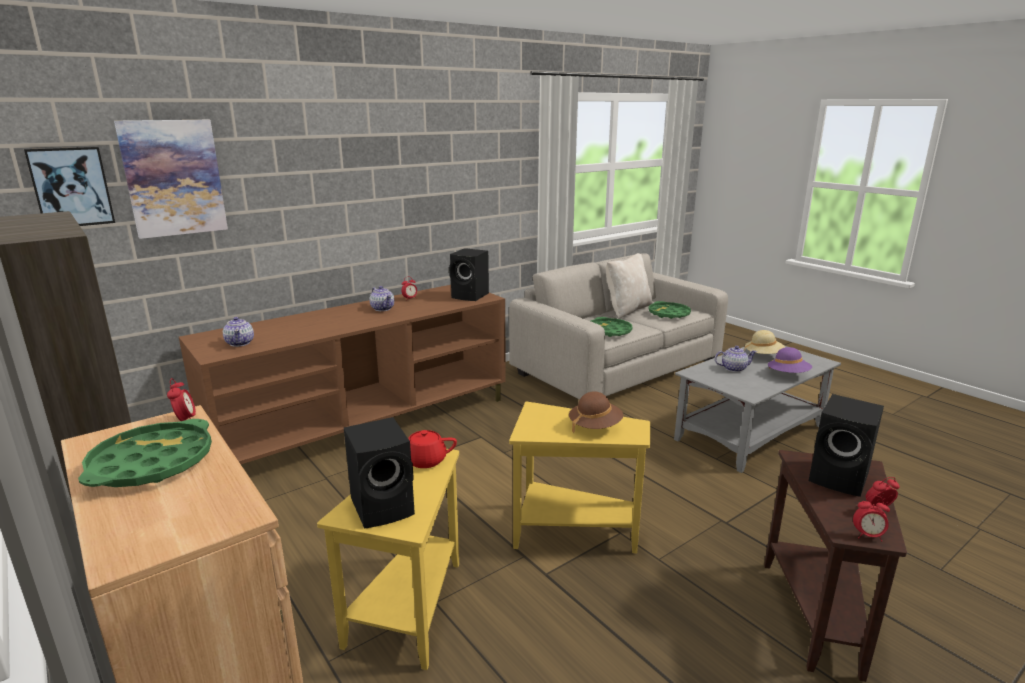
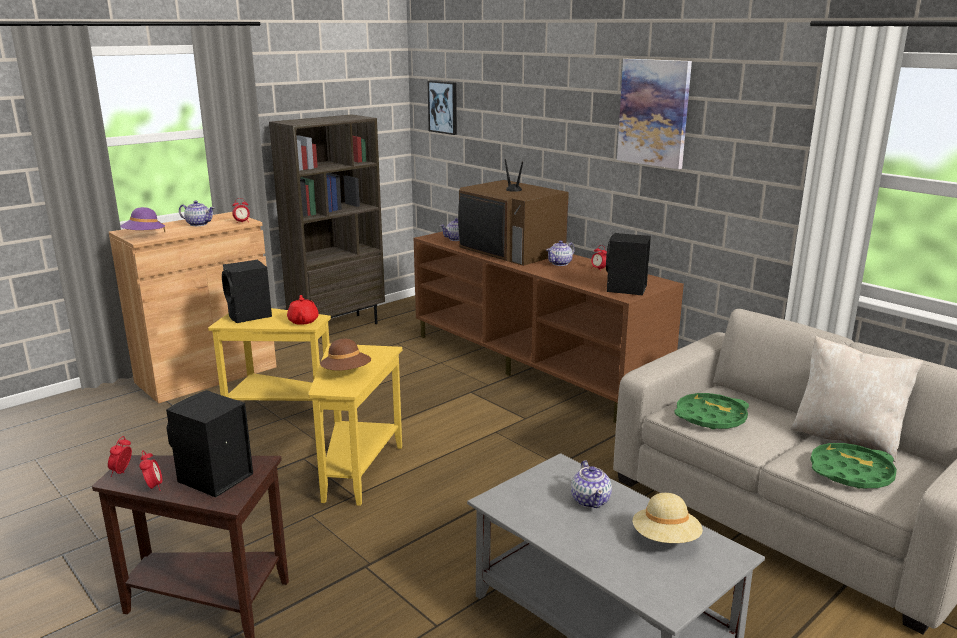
camera: 85 degrees right, 0 degrees up
(151, 463) = (198, 224): green tray -> teapot
(173, 178) = (485, 110): picture -> picture (654, 113)
(320, 322) = (511, 251): none -> television
(788, 375) = (582, 549): purple hat -> purple hat (144, 236)

